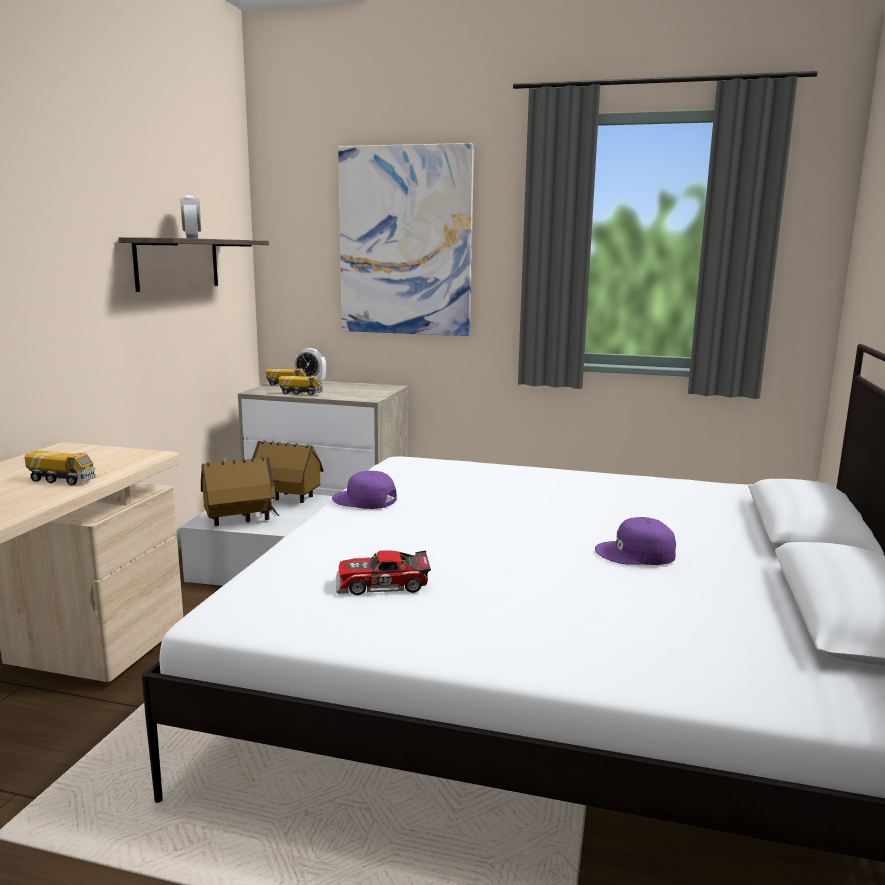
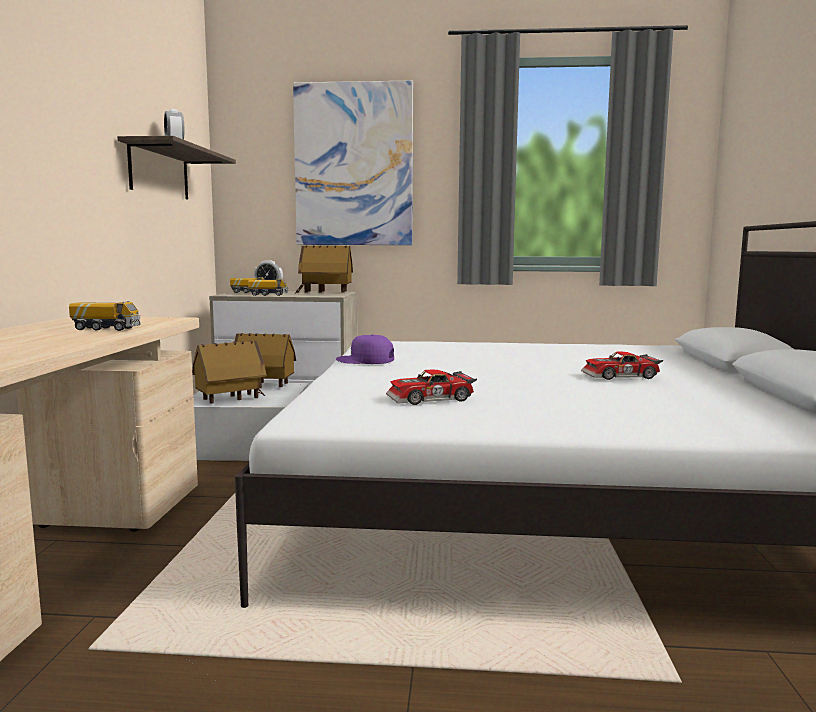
camera: 10 degrees left, 5 degrees down
(368, 389) = (325, 293): none -> toy house
(636, 553) = (621, 376): purple cap -> toy car

